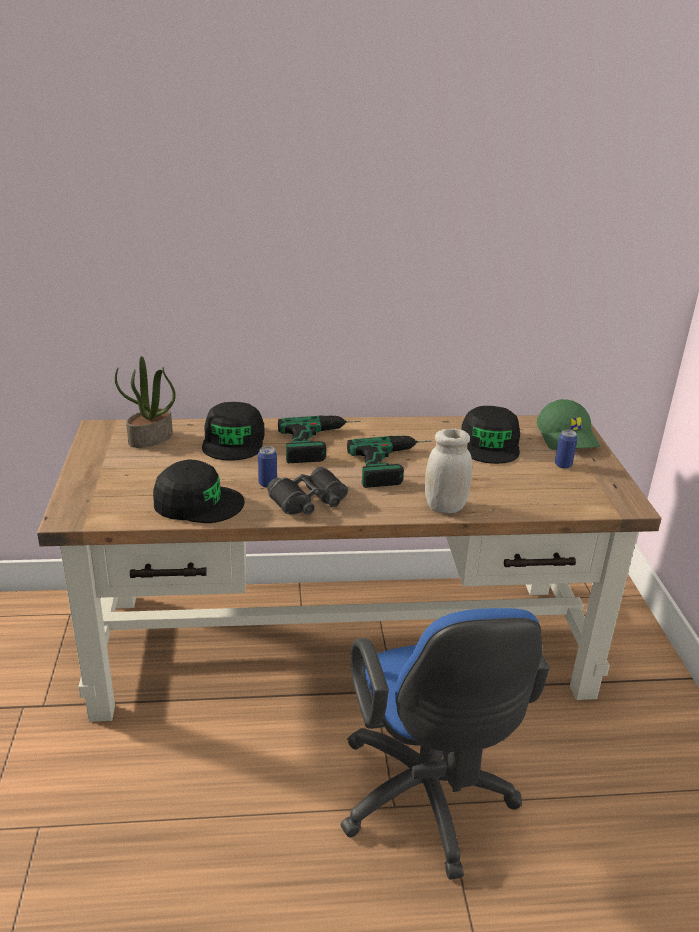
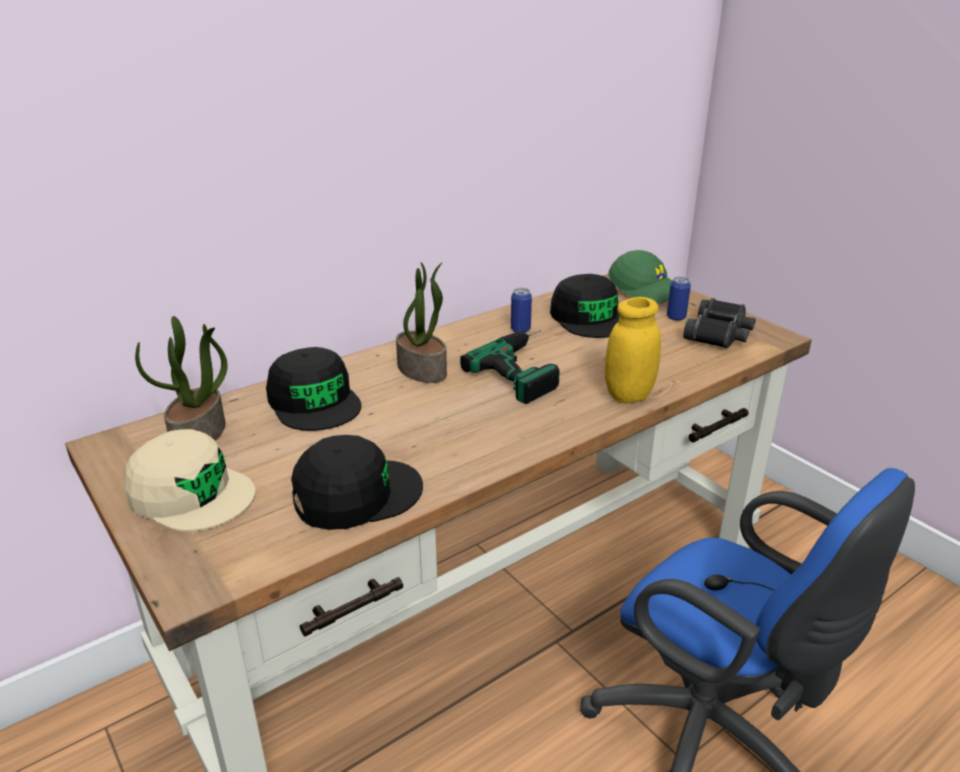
camera: 30 degrees left, 0 degrees up
(114, 470) = (191, 493): none -> beige cap
(267, 483) = (414, 438): can -> can (520, 329)
(309, 501) = (486, 441): black binoculars -> black binoculars (719, 334)
(323, 443) = (423, 370): power drill -> potted plant
(445, 507) = (629, 395): white jar -> yellow jar

